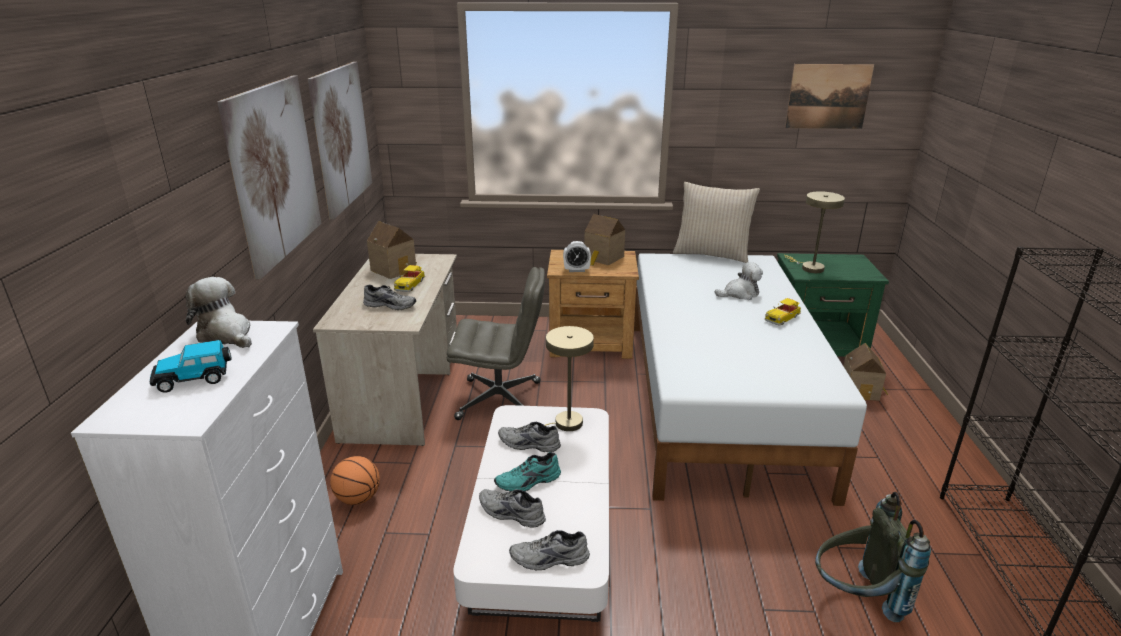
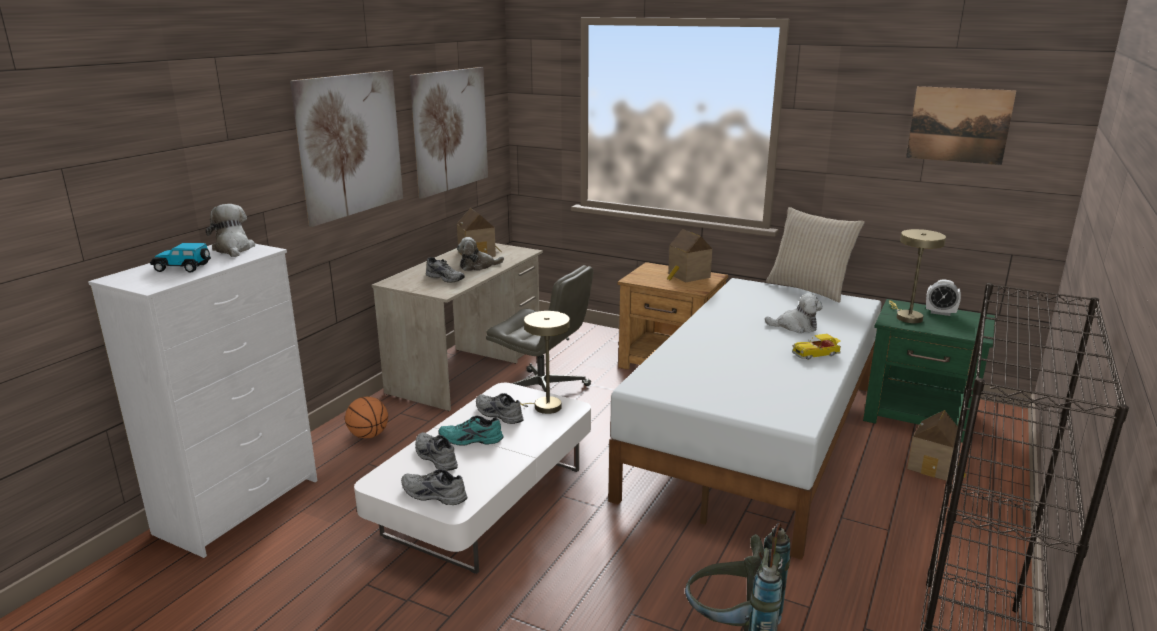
camera: 25 degrees right, 5 degrees down
(410, 284) = (478, 266): toy car -> plush toy
(576, 270) = (650, 281): alarm clock -> alarm clock (940, 313)

